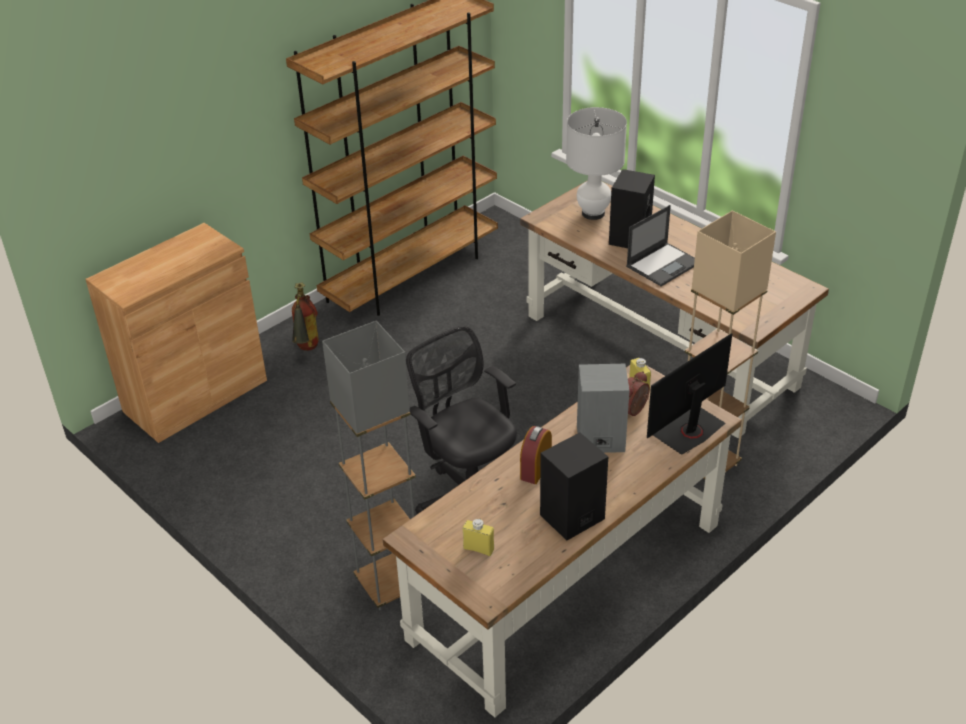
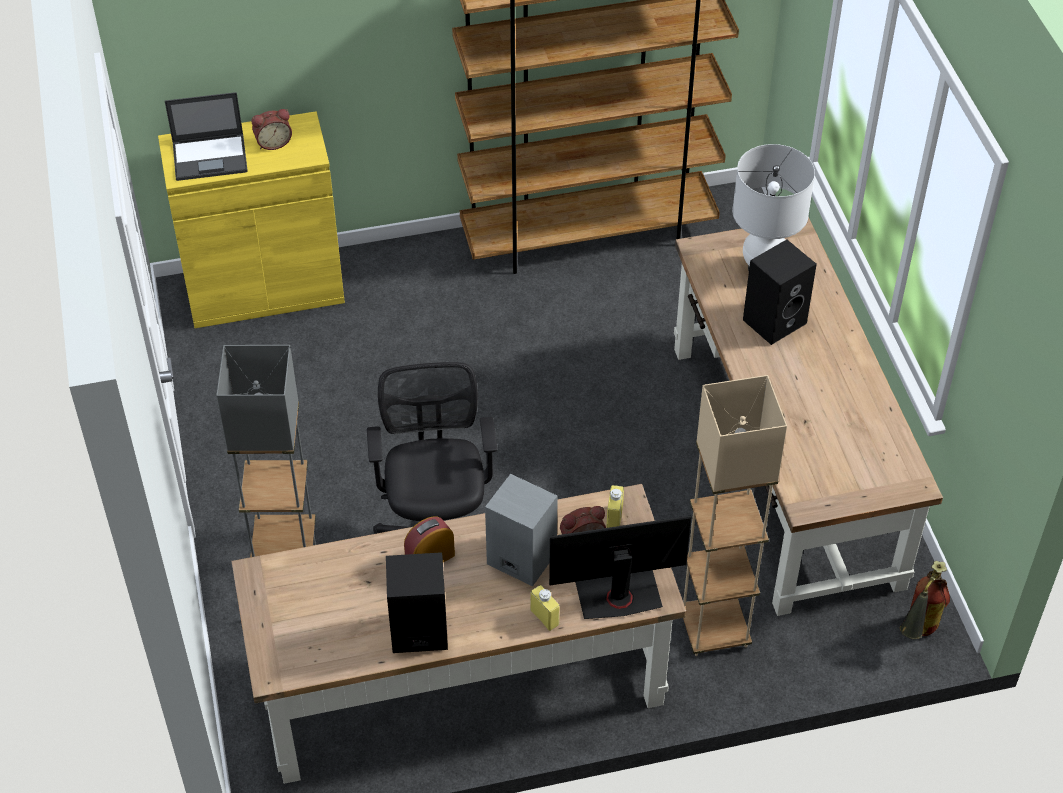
camera: 30 degrees right, 10 degrees up
(187, 251) = (273, 142): none -> alarm clock
(195, 396) = (264, 289): brown cabinet -> yellow cabinet
(306, 350) = (409, 284): fire extinguisher -> fire extinguisher (916, 634)
(478, 548) = (306, 617): yellow bottle -> yellow bottle (544, 617)
(663, 264) = (780, 375): laptop -> laptop (211, 157)

